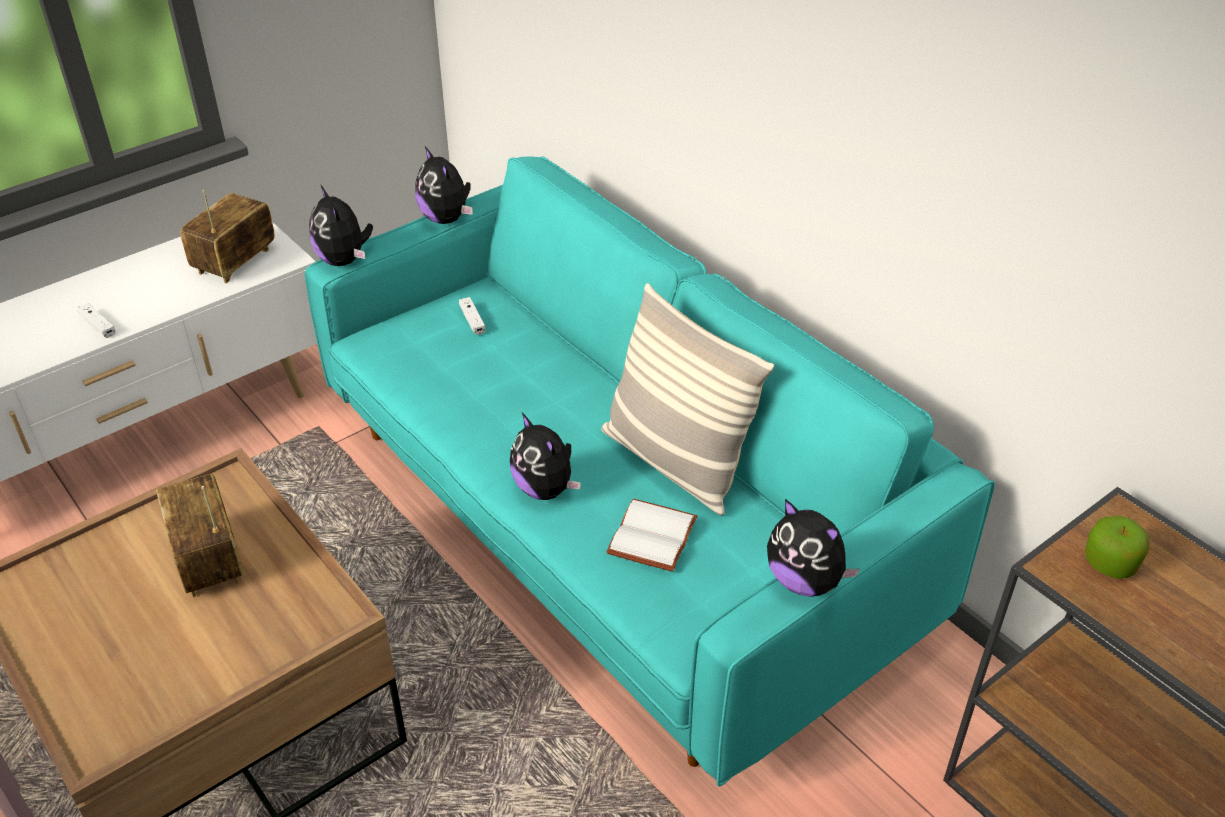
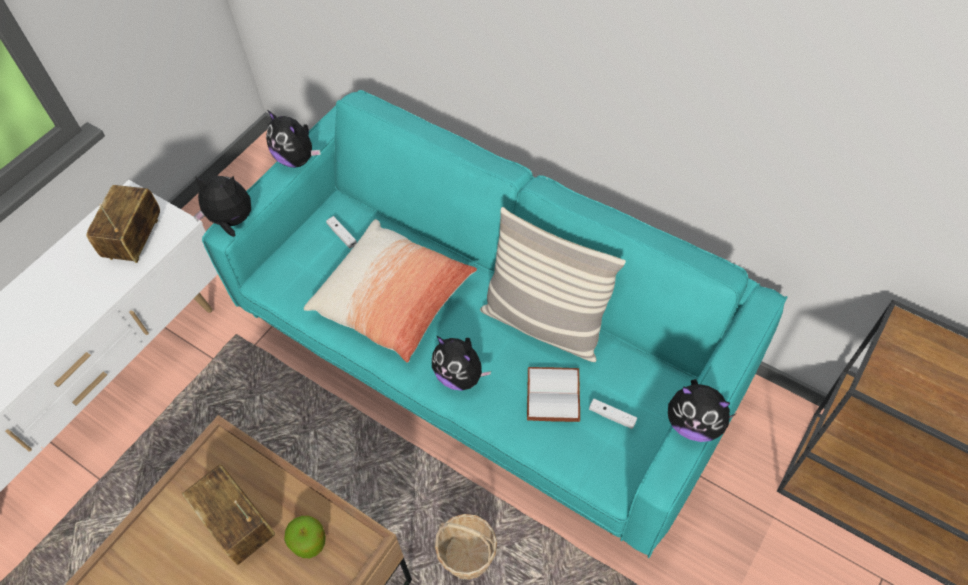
camera: 15 degrees left, 15 degrees up
(98, 325) = (47, 334): white game controller -> white game controller (612, 416)
(344, 260) = (231, 222): plush toy -> plush toy turned 135 degrees clockwise
(489, 735) = (467, 555): none -> basket
(502, 396) = (394, 301): none -> pillow
(1110, 564) = (910, 369): apple -> apple (309, 542)

